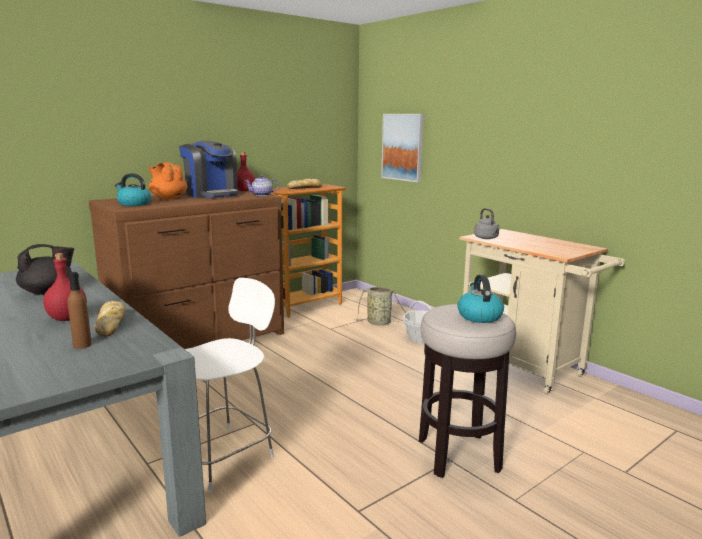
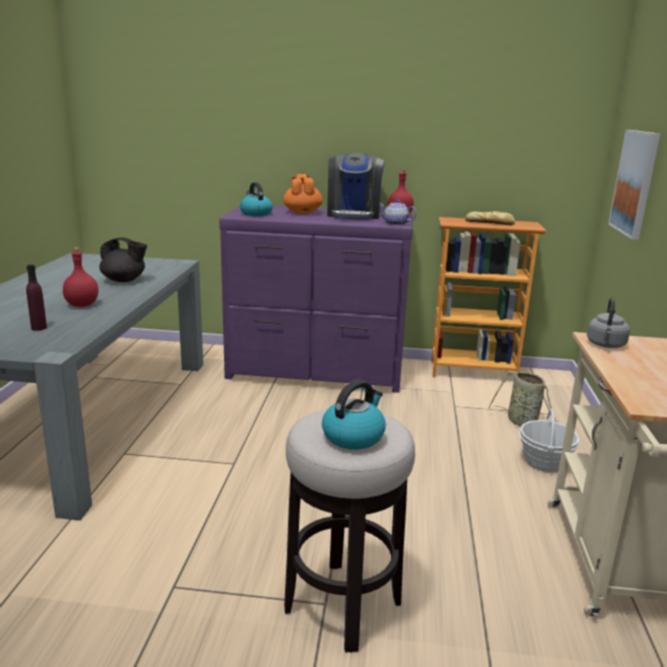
camera: 45 degrees right, 5 degrees up
(82, 345) = (39, 328): brown bottle -> purple bottle
(111, 323) = (90, 318): bread -> none
(200, 341) = (316, 370): brown dresser -> purple dresser
(224, 456) = (170, 478): white chair -> none

